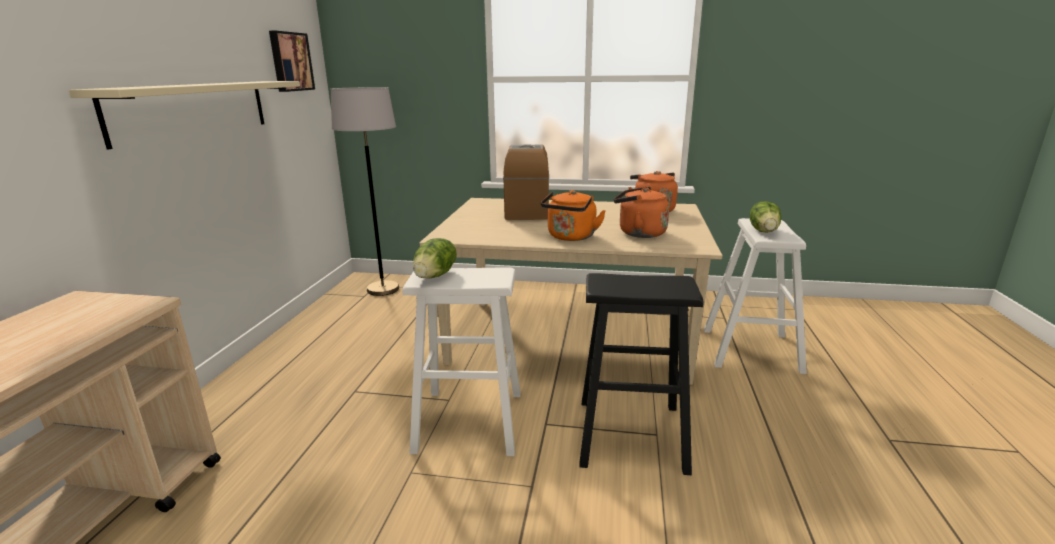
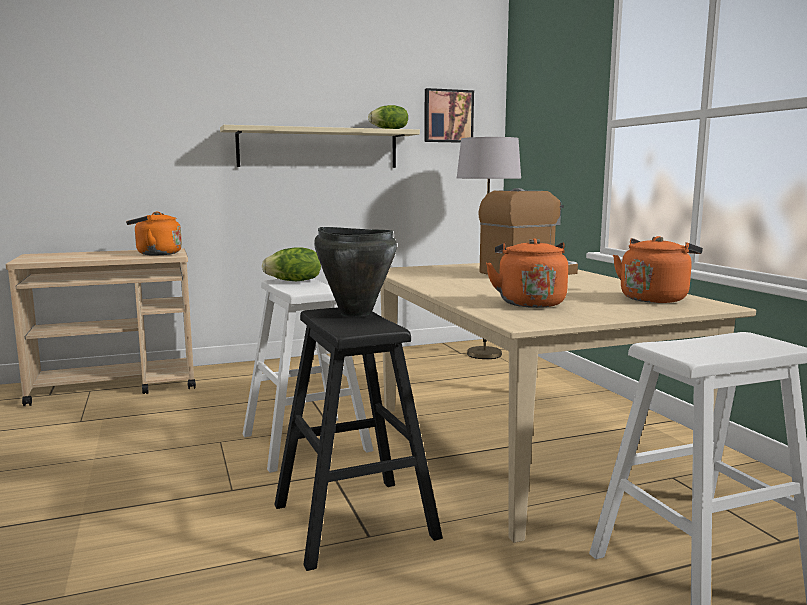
camera: 60 degrees right, 10 degrees down
(570, 237) = (460, 289): orange kettle -> orange kettle (156, 254)
(619, 279) = (355, 313): none -> black cooking pot
(764, 231) = (699, 344): lettuce -> lettuce (389, 129)

